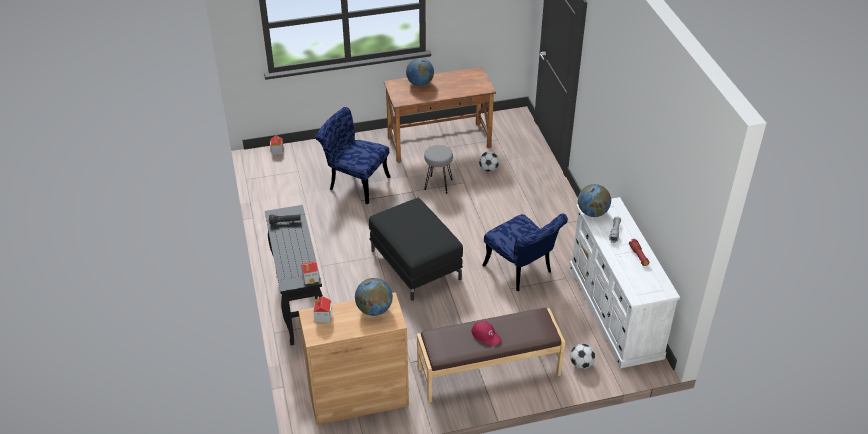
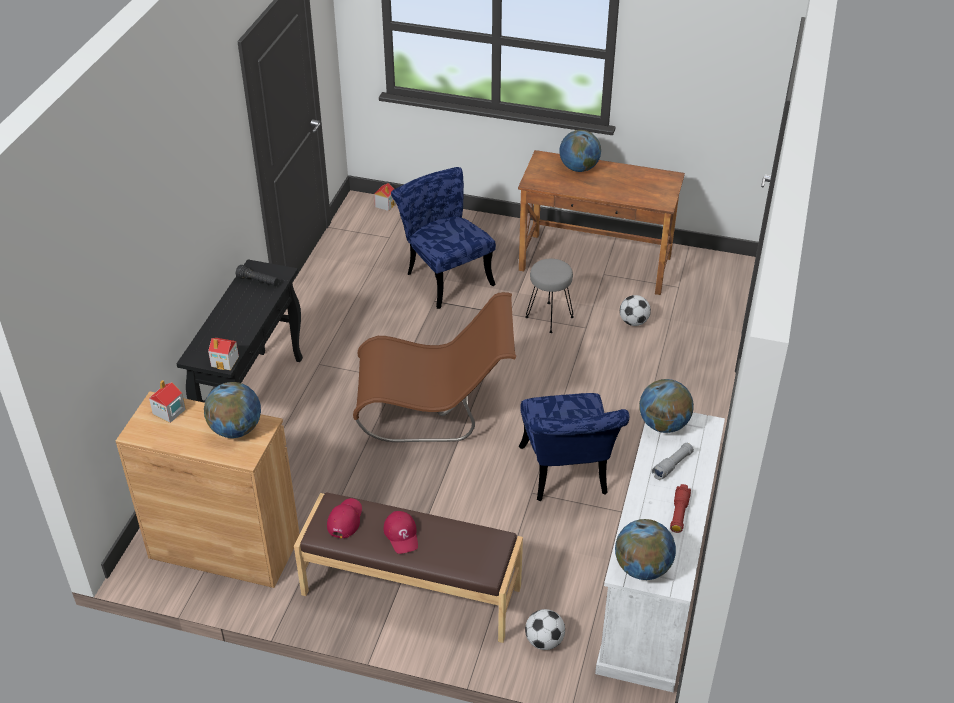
camera: 30 degrees right, 0 degrees up
(416, 264) = (435, 409): black ottoman -> brown chair
(447, 341) = (345, 519): none -> red cap
(644, 291) = (642, 568): none -> globe

